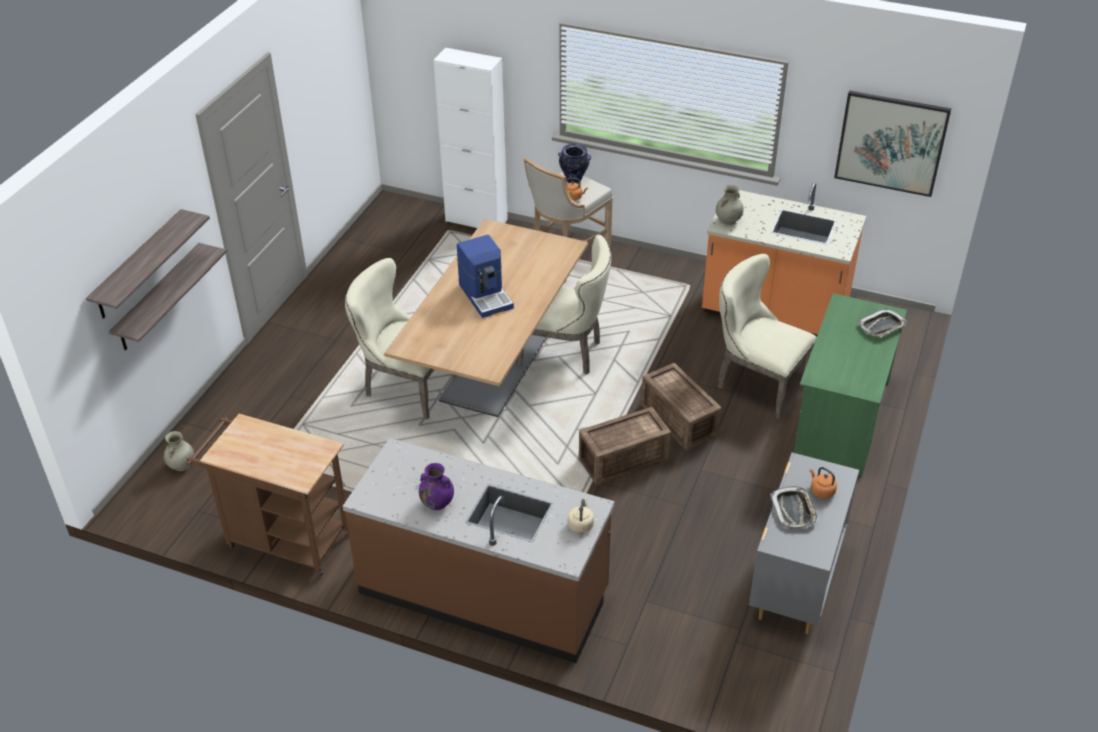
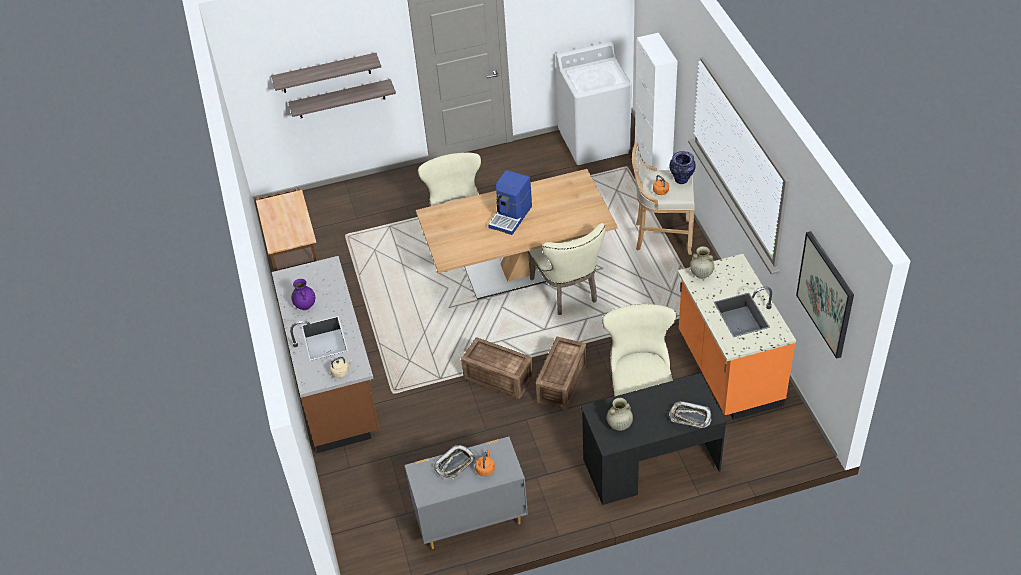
camera: 55 degrees right, 5 degrees up
(181, 466) = (314, 205): beige vase -> beige vase (619, 425)
(387, 230) = (594, 142): none -> white washing machine
(841, 419) = (651, 465): green desk -> black desk

